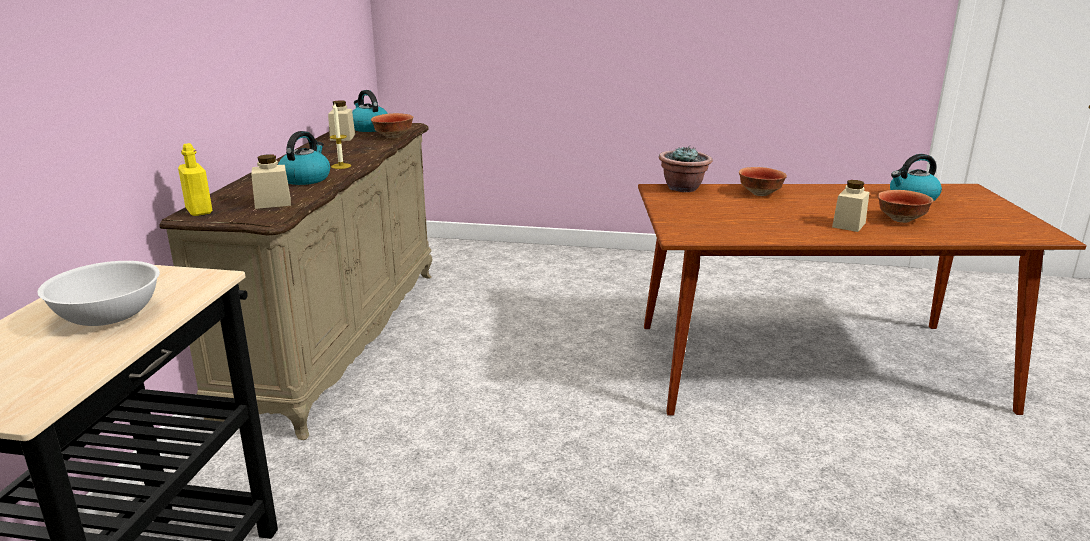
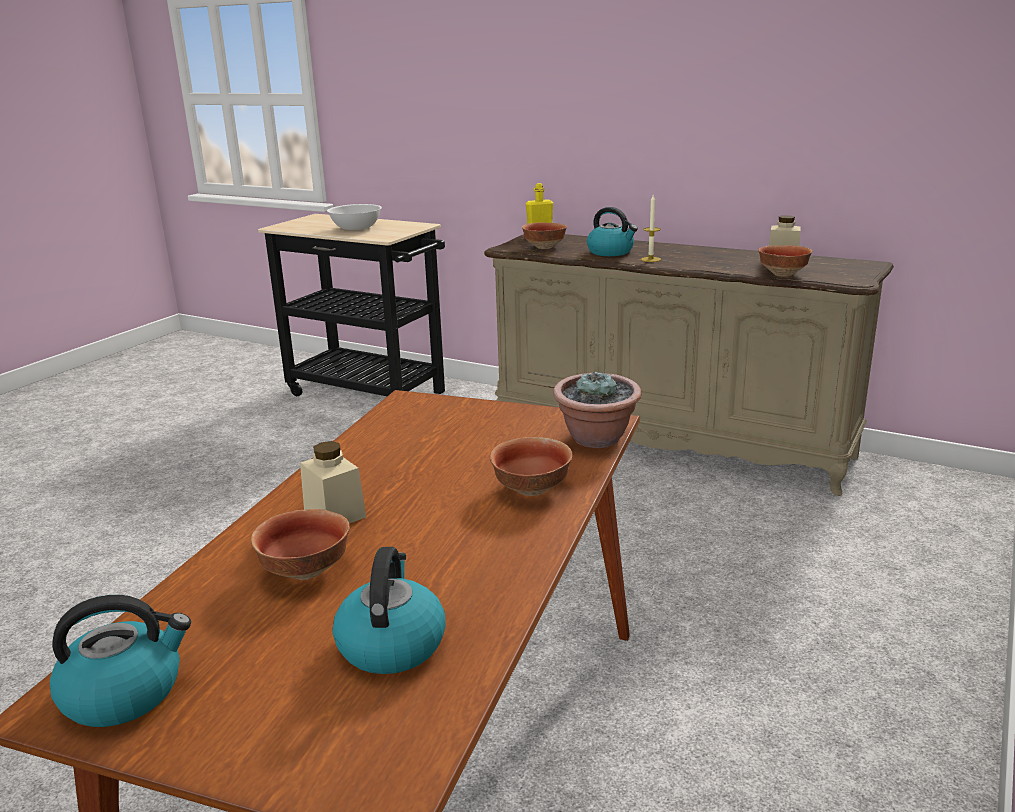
camera: 110 degrees right, 0 degrees up
(273, 203) = (544, 247): beige jar -> bowl
(369, 128) = (834, 267): kettle -> kettle (125, 692)

